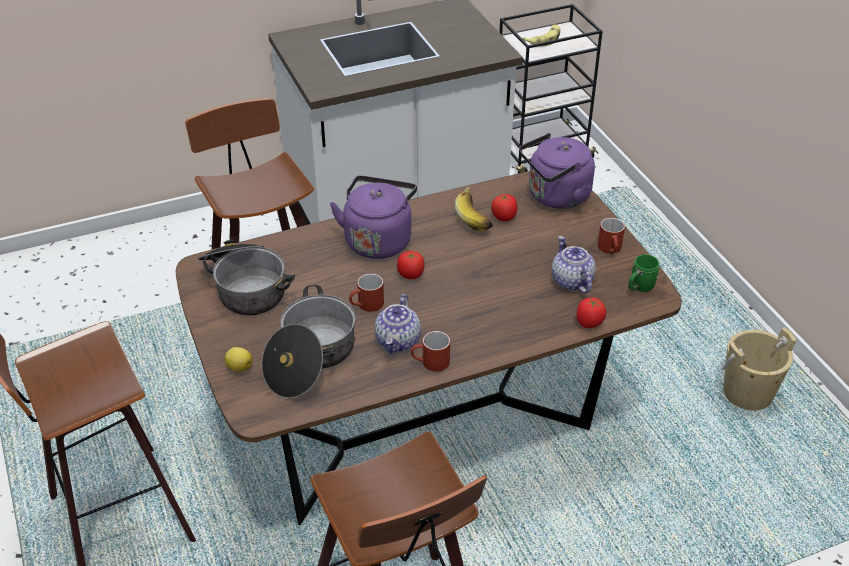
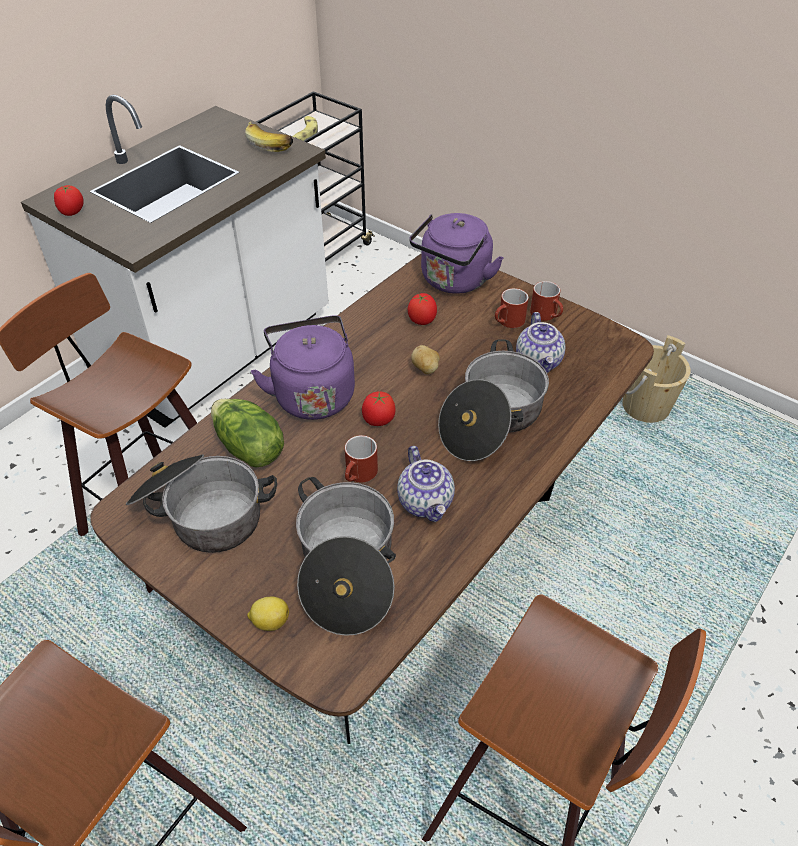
camera: 30 degrees left, 5 degrees up
(306, 259) = (248, 449): none -> lettuce
(430, 363) = (480, 513): red mug -> red mug (508, 322)
(476, 217) = (395, 330): banana -> banana (270, 144)
(476, 253) = (425, 369): none -> potato
(494, 307) = (491, 420): none -> cooking pot
(571, 281) = (539, 362): teapot -> teapot turned 135 degrees counterclockwise
(589, 323) = (592, 399): tomato -> tomato (72, 212)
(639, 288) = (604, 344): green mug -> none

